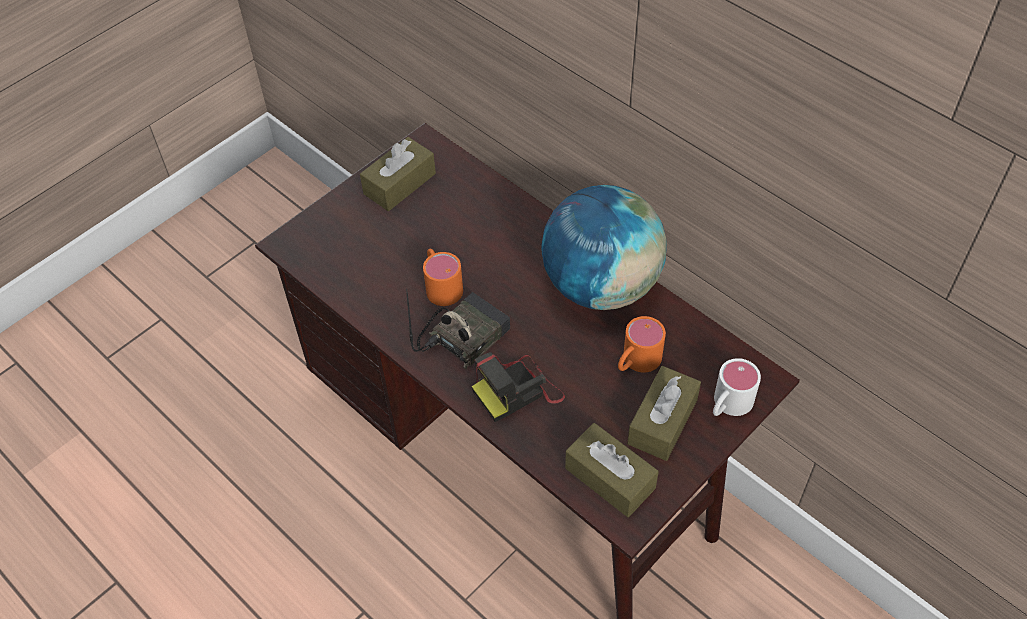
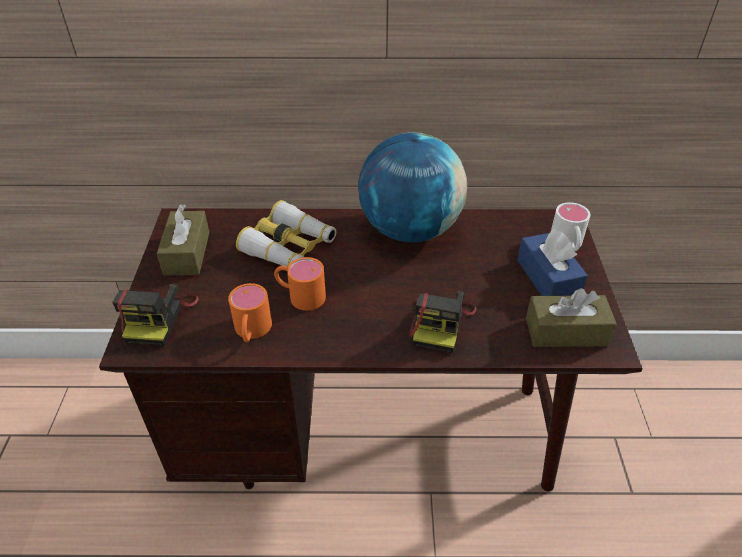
camera: 45 degrees left, 10 degrees down
(326, 231) = (159, 318): none -> camera
(463, 335) = (358, 316): radio -> none
(482, 232) = (289, 247): none -> binoculars
(636, 362) = (487, 257): orange mug -> orange mug (251, 331)
(662, 421) = (548, 278): brown tissue box -> blue tissue box

